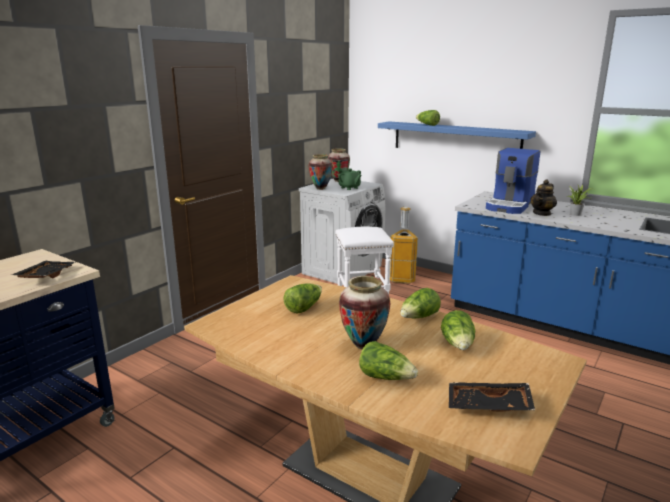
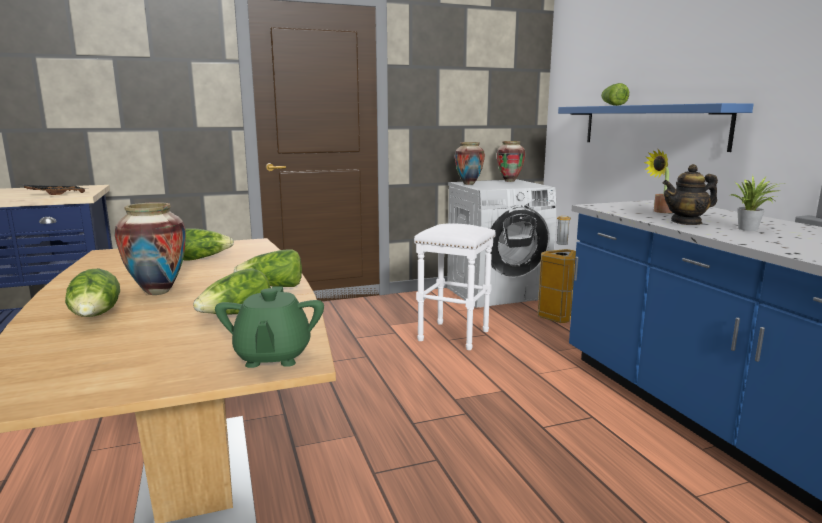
camera: 35 degrees right, 5 degrees down
(349, 188) = (503, 186): green teapot -> green teapot (272, 357)
(488, 407) = (91, 367): black tray -> none
(510, 205) = (660, 212): coffee machine -> potted plant

